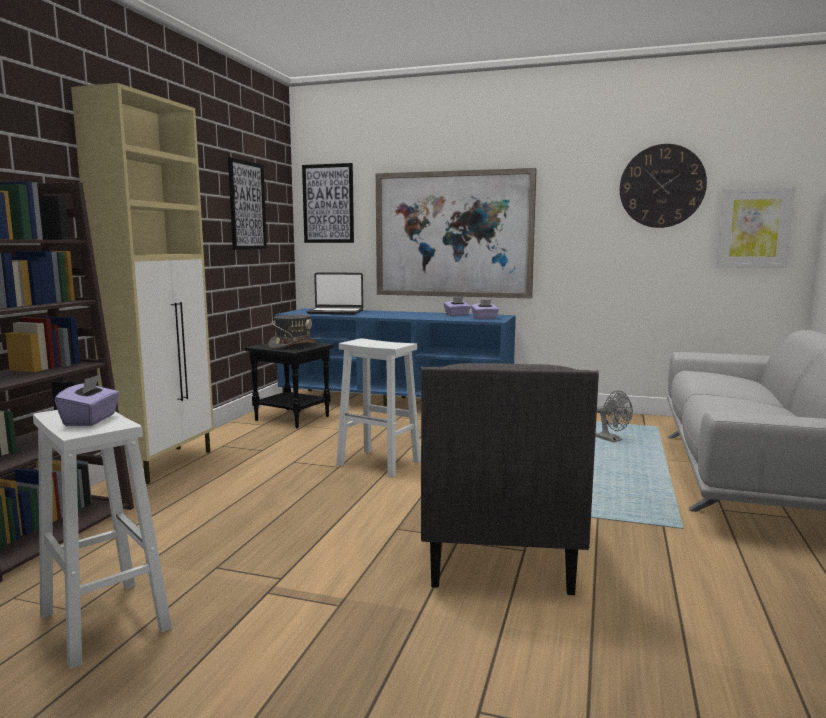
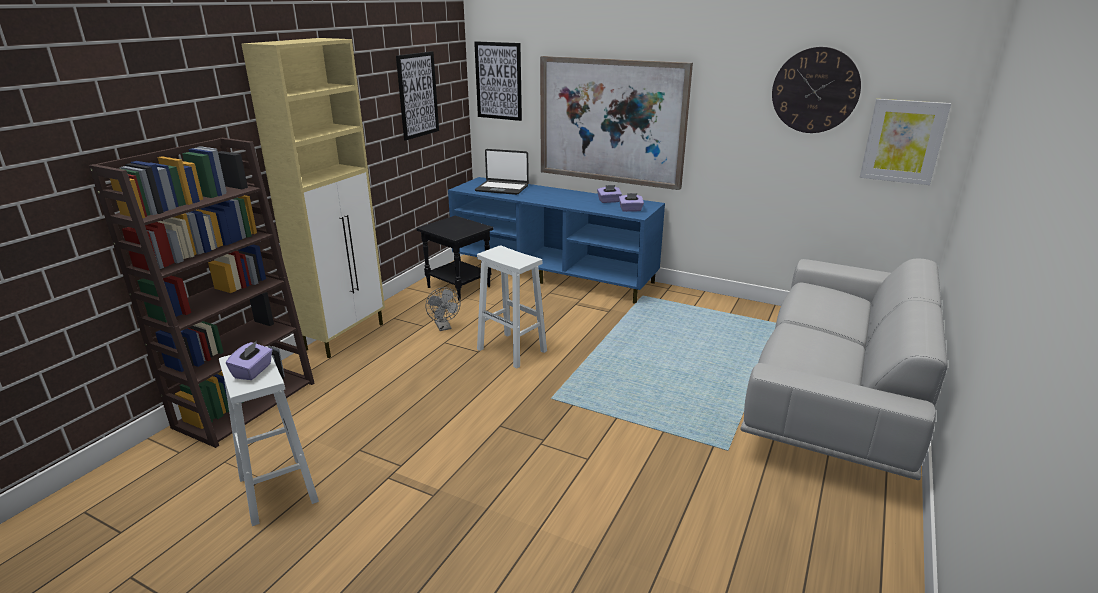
camera: 10 degrees right, 15 degrees up
(293, 345) = (457, 227): grey hat -> none
(499, 549) = (569, 455): grey armchair -> none
(612, 440) = (726, 338): grey fan -> grey fan (444, 327)

